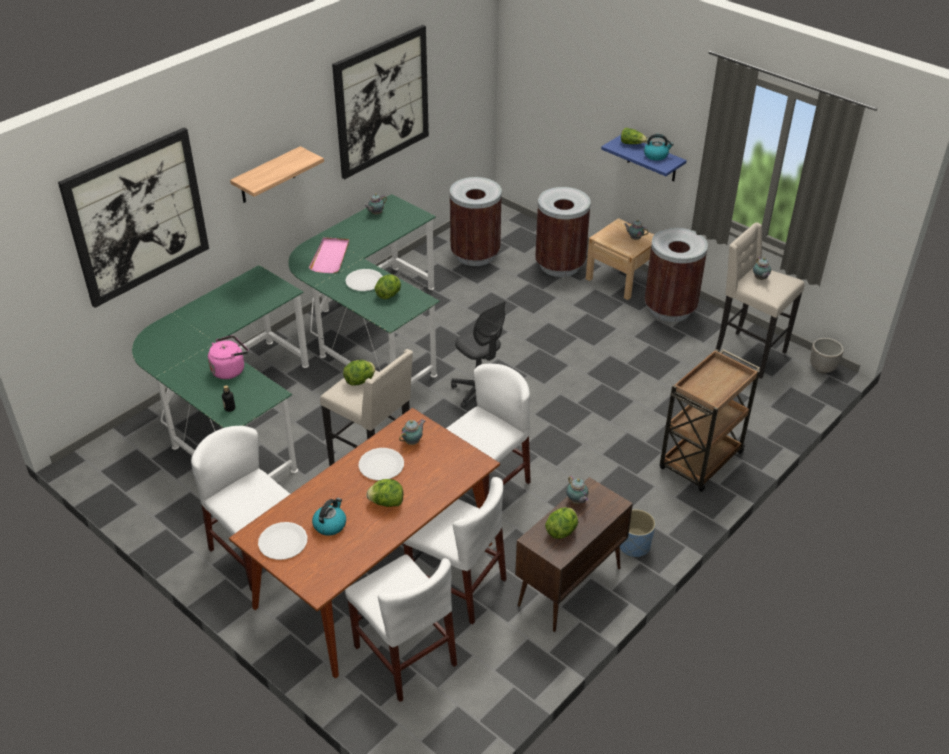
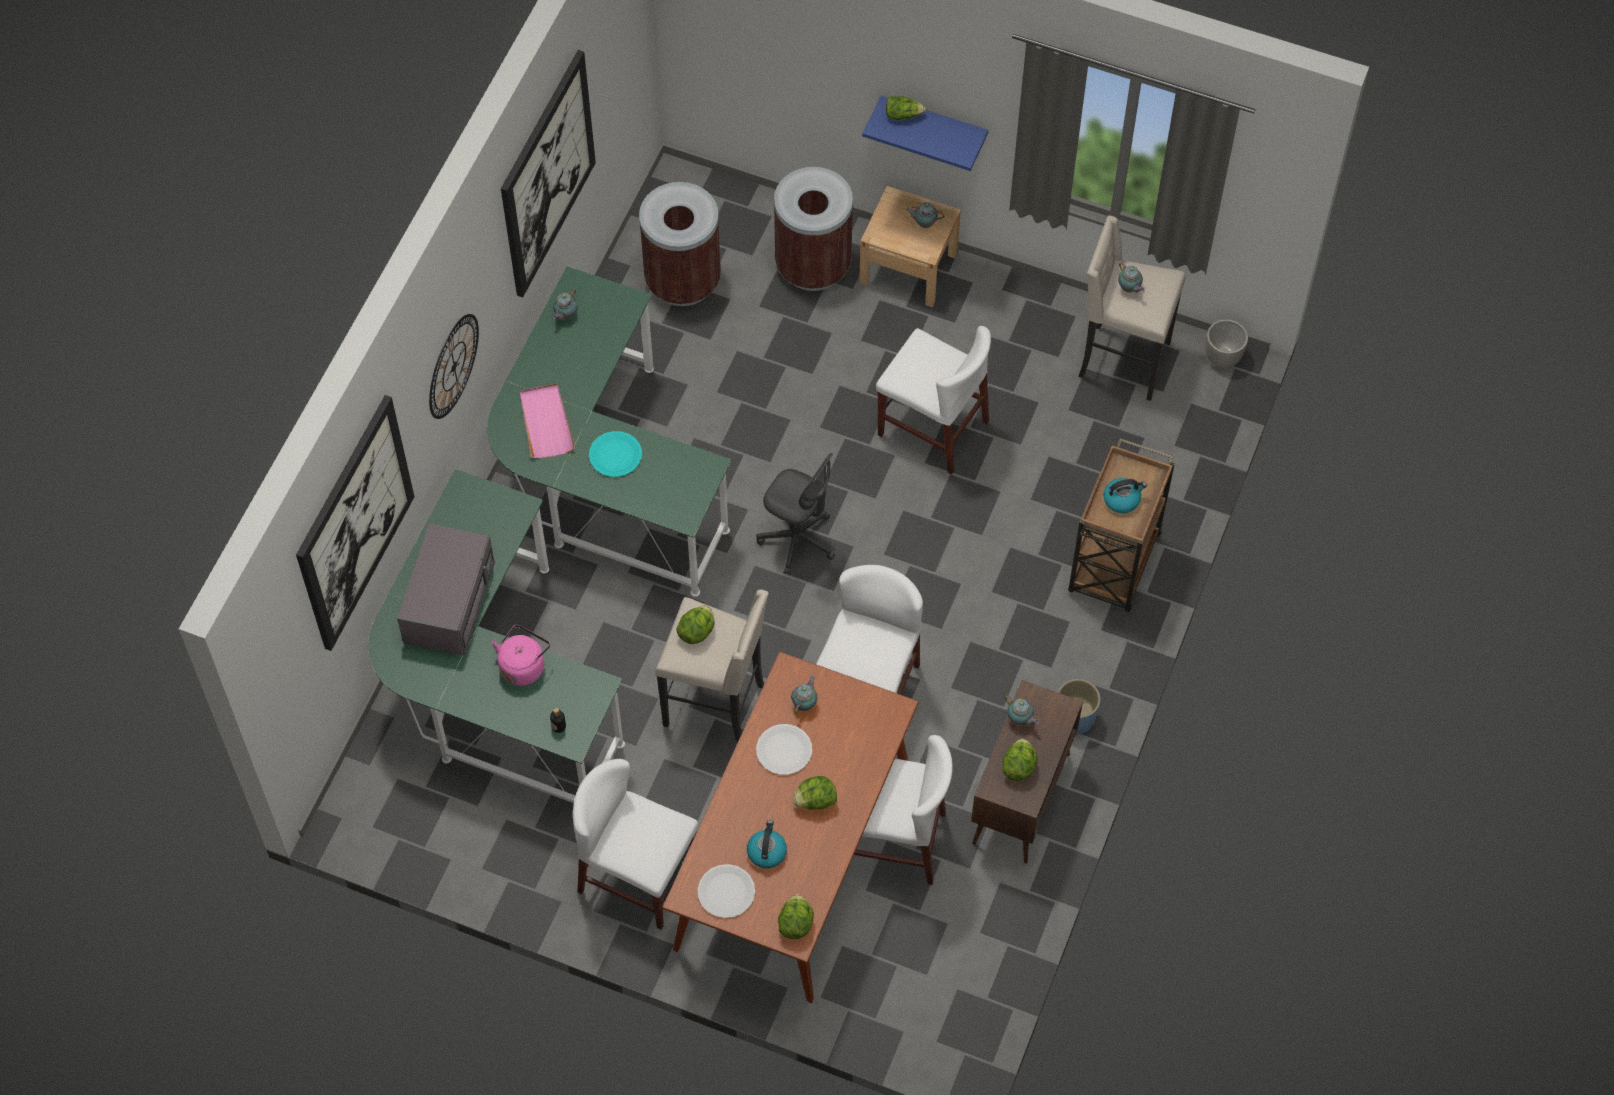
camera: 20 degrees left, 20 degrees up
(207, 325) = (449, 600): none -> grey microwave
(267, 176) = (453, 366): shelf -> wall clock
(364, 281) = (615, 455): white plate -> turquoise plate
(389, 295) = (660, 470): lettuce -> lettuce (796, 923)
(404, 655) = (874, 949): white chair -> white chair (932, 428)
(656, 155) = (944, 132): kettle -> kettle (1122, 499)
(670, 309) = (995, 307): brown trash can -> none

